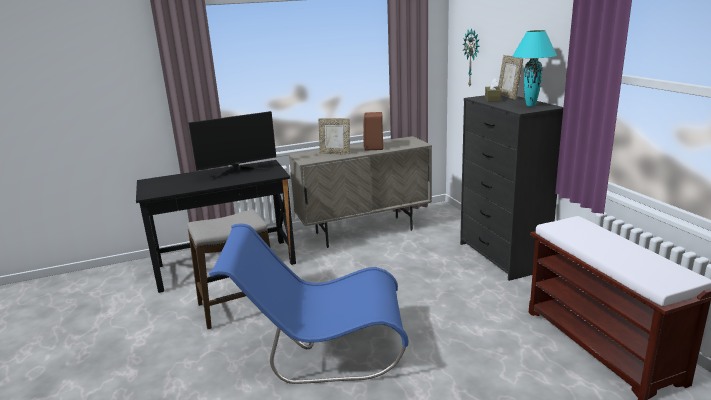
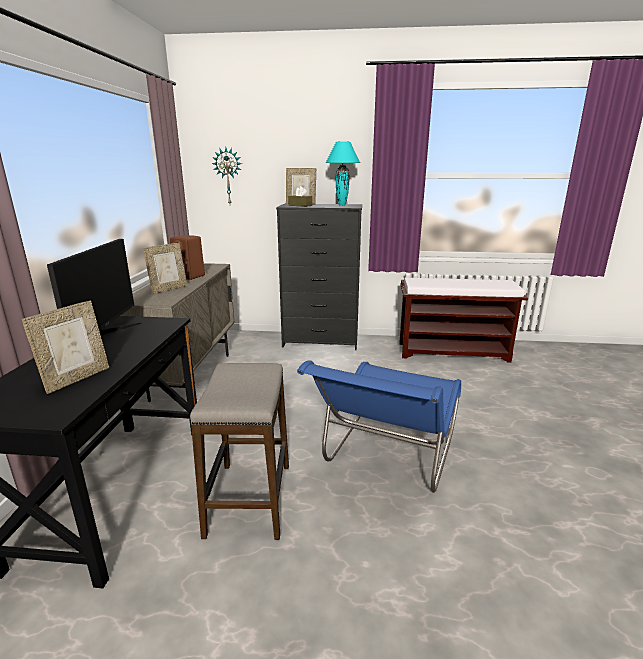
camera: 65 degrees left, 0 degrees up
(184, 185) = (77, 379): none -> picture frame

